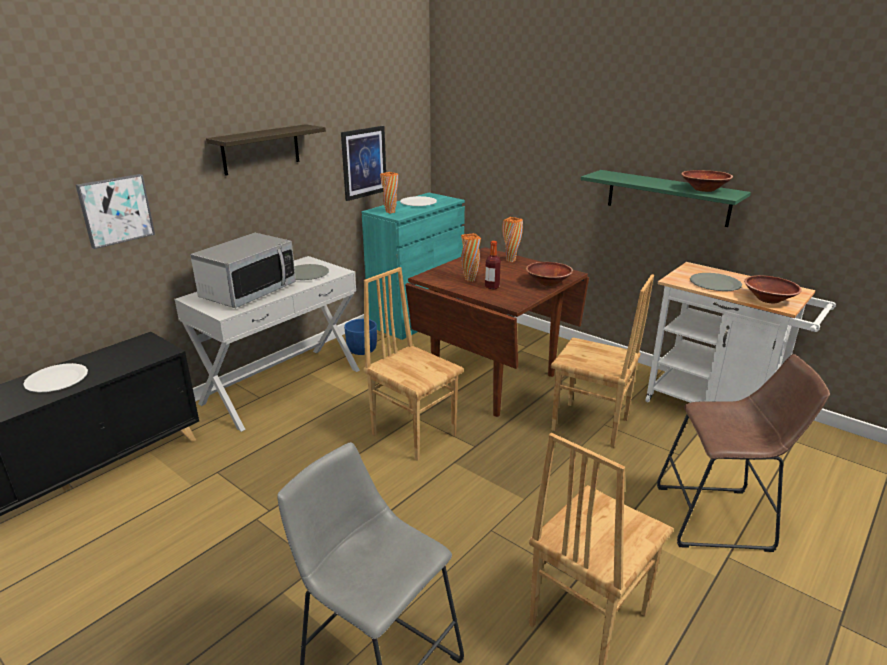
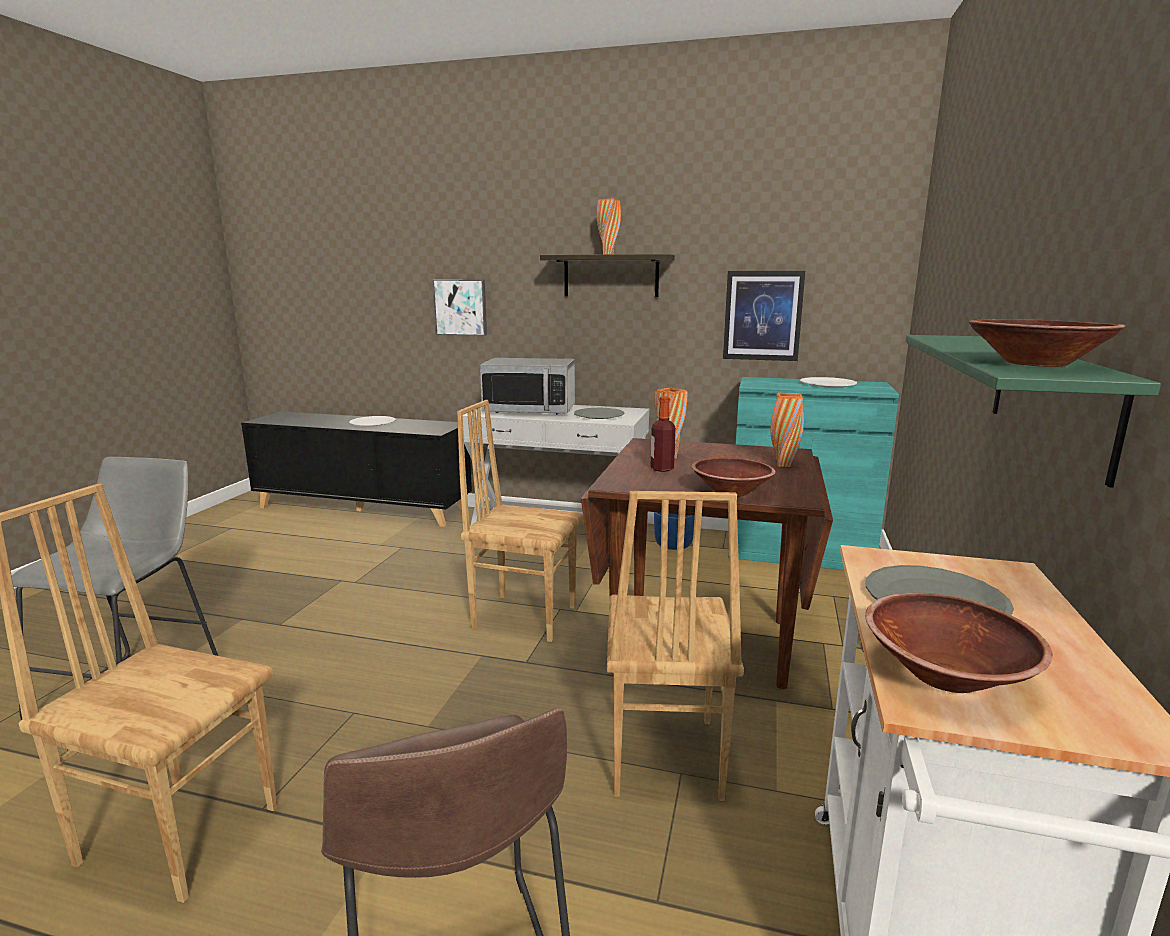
camera: 65 degrees right, 10 degrees down
(390, 212) = (762, 382): orange vase -> orange vase (608, 254)
(414, 434) = (524, 616): brown chair -> brown chair turned 90 degrees counterclockwise

